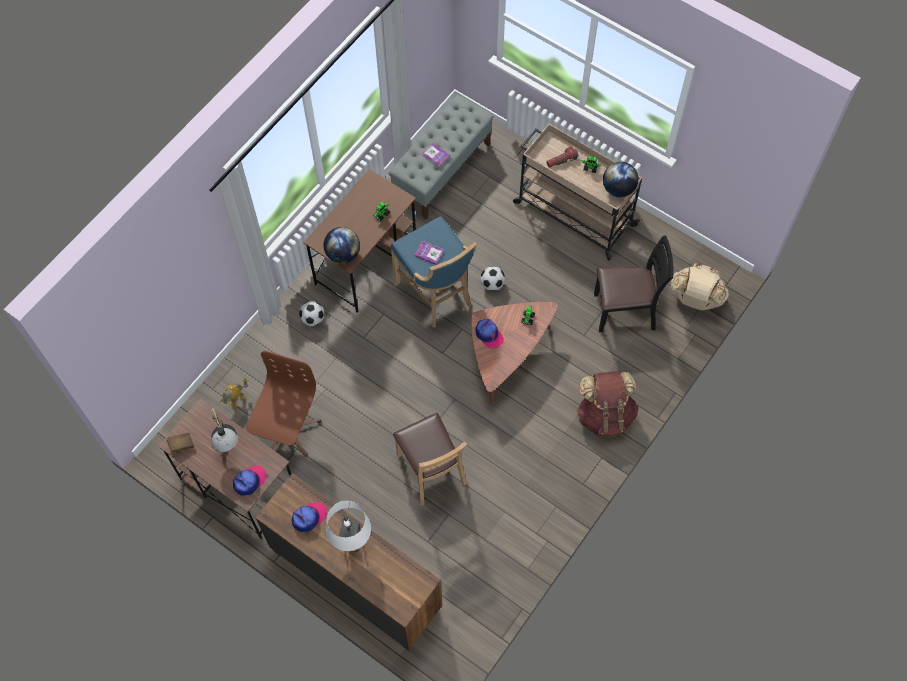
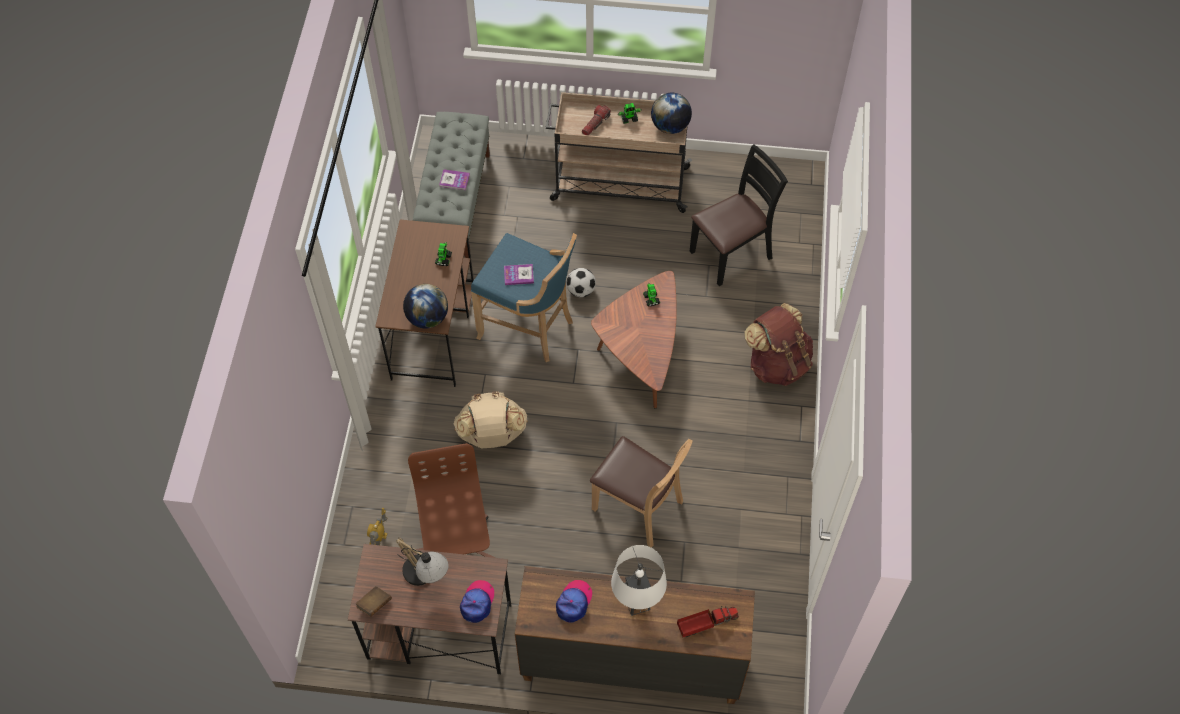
camera: 30 degrees left, 5 degrees down
(313, 319) = (411, 416): football -> none
(390, 583) = (706, 623): none -> toy truck
(488, 335) = (622, 334): cap -> none
(695, 298) = (791, 210): beige backpack -> beige backpack (492, 435)

